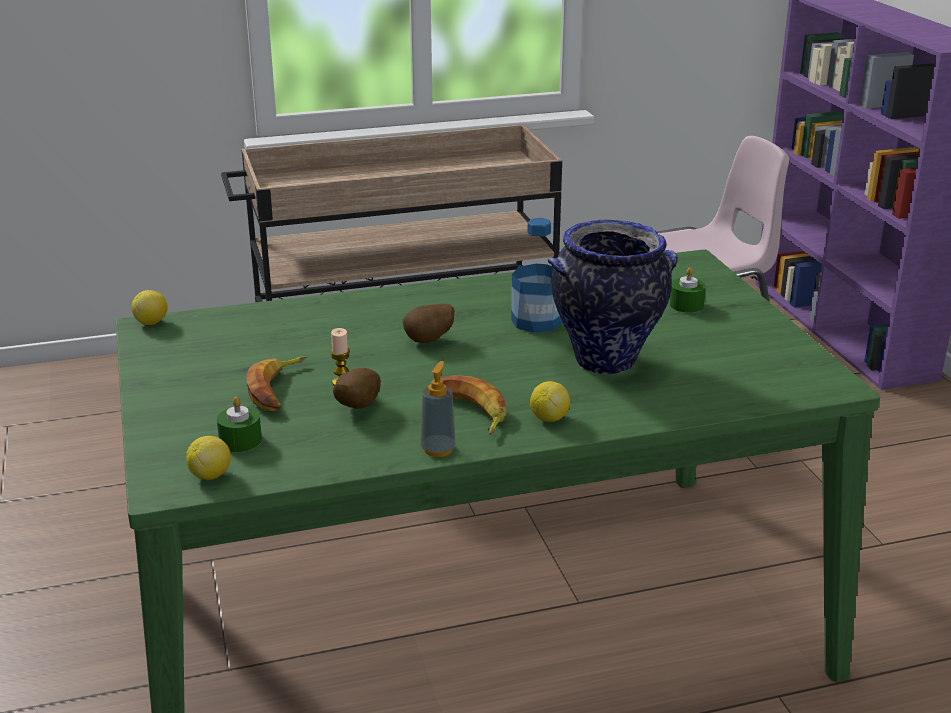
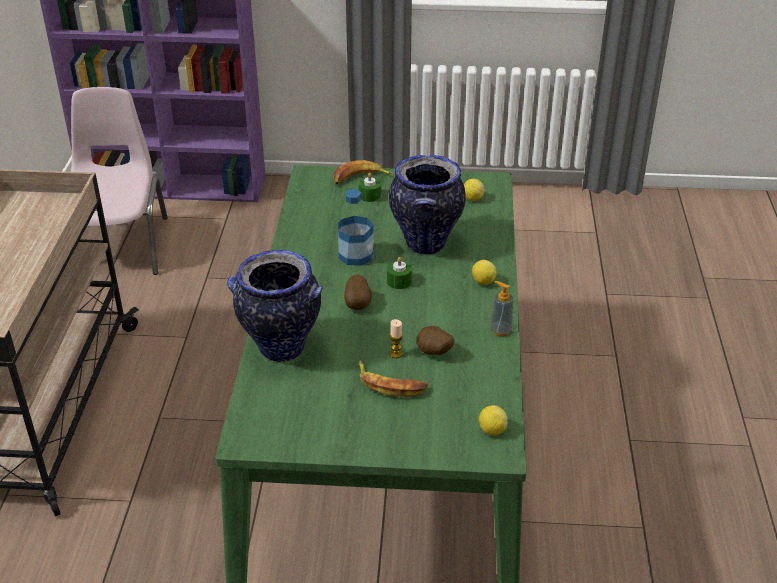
camera: 70 degrees left, 10 degrees up
(152, 322) = (238, 437): lemon -> lemon (472, 198)
(240, 440) = (453, 411): green candle -> green candle (399, 281)
(314, 314) = (280, 349): none -> vase
(467, 412) = (461, 310): banana -> banana (360, 178)

